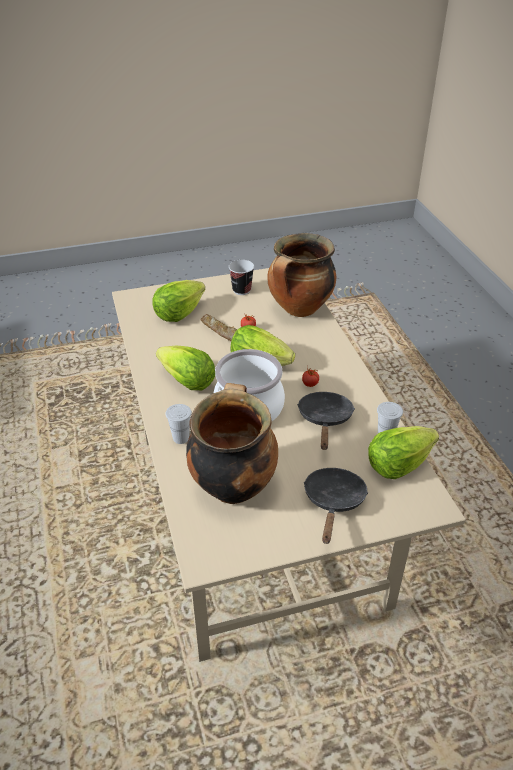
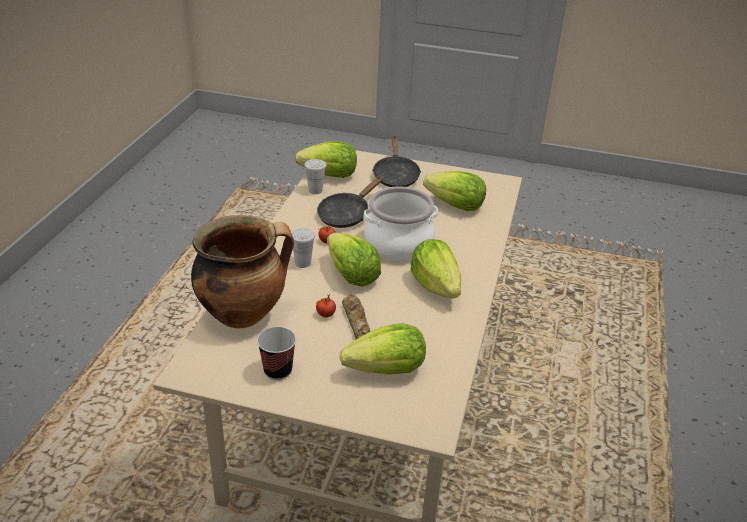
camera: 150 degrees left, 5 degrees down
(181, 438) = (474, 246): white cup -> white cup (303, 263)
(232, 485) = (455, 206): cooking pot -> lettuce
(333, 502) = (395, 176): black frying pan -> black frying pan turned 45 degrees counterclockwise

